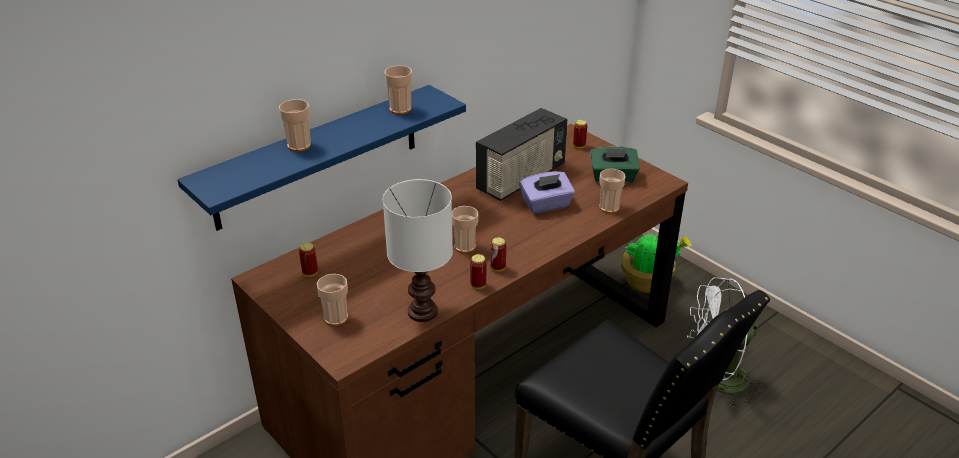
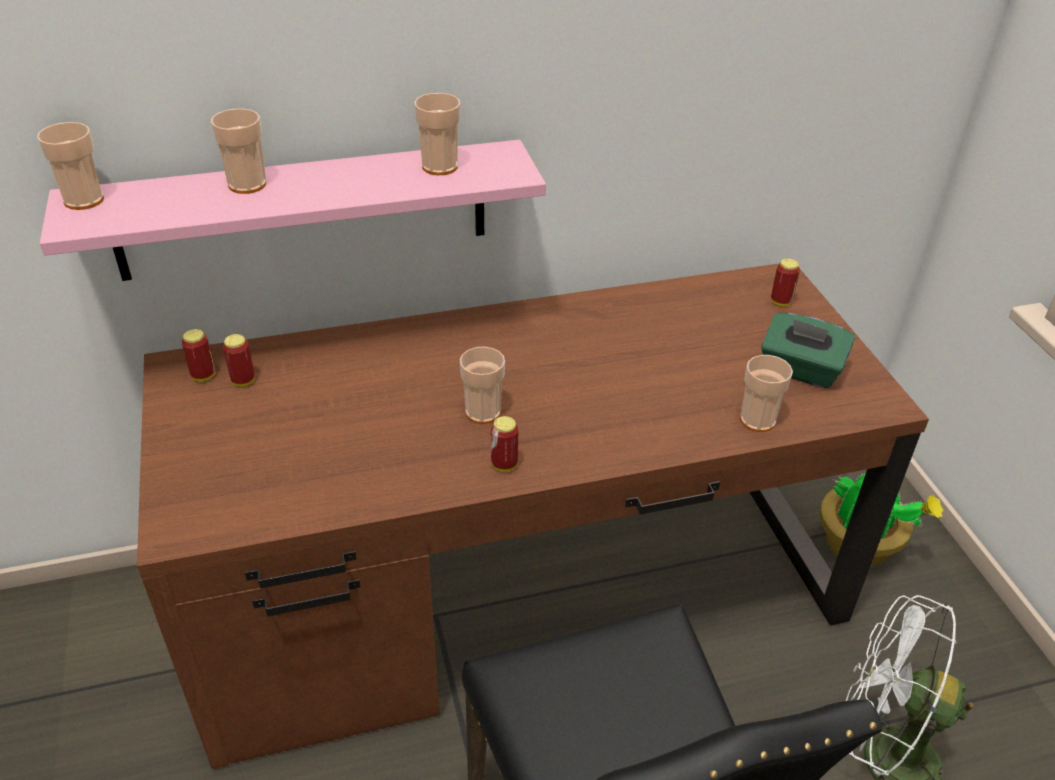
camera: 25 degrees right, 5 degrees up
(318, 157) = (303, 210): blue shelf -> pink shelf
(336, 318) = (218, 463): cup -> cup (84, 200)
(421, 312) = (337, 498): white table lamp -> none
(478, 285) = (453, 483): can -> can (203, 376)
(521, 179) = (650, 329): radio -> none
(546, 205) = (657, 384): purple tissue box -> none

